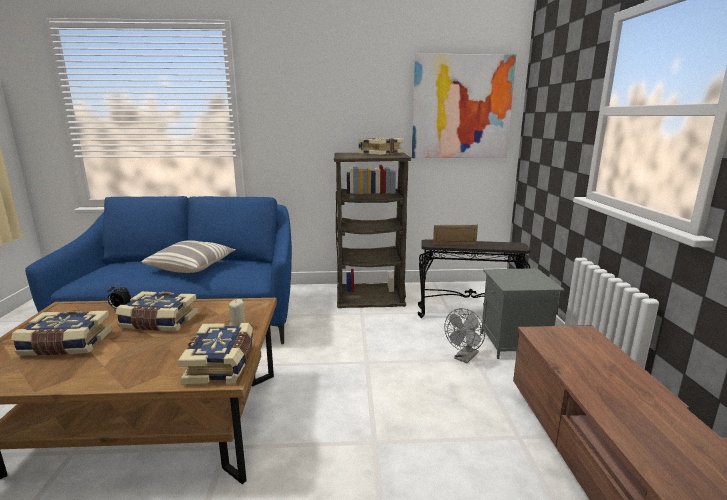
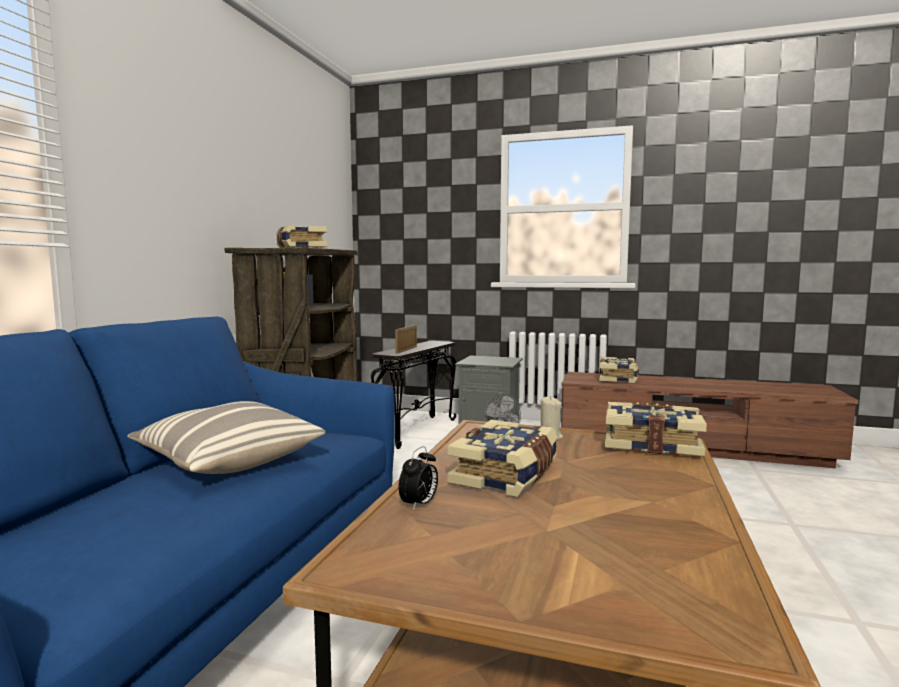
camera: 70 degrees left, 10 degrees down
(66, 345) = (571, 537): book -> book (619, 378)
(461, 107) = (318, 201): picture -> none

